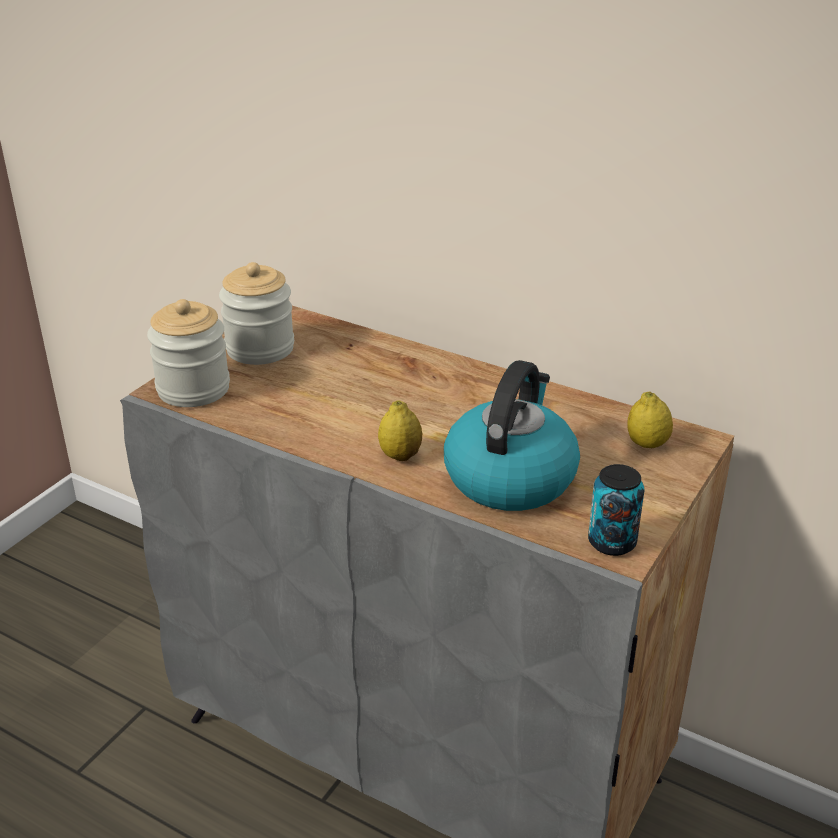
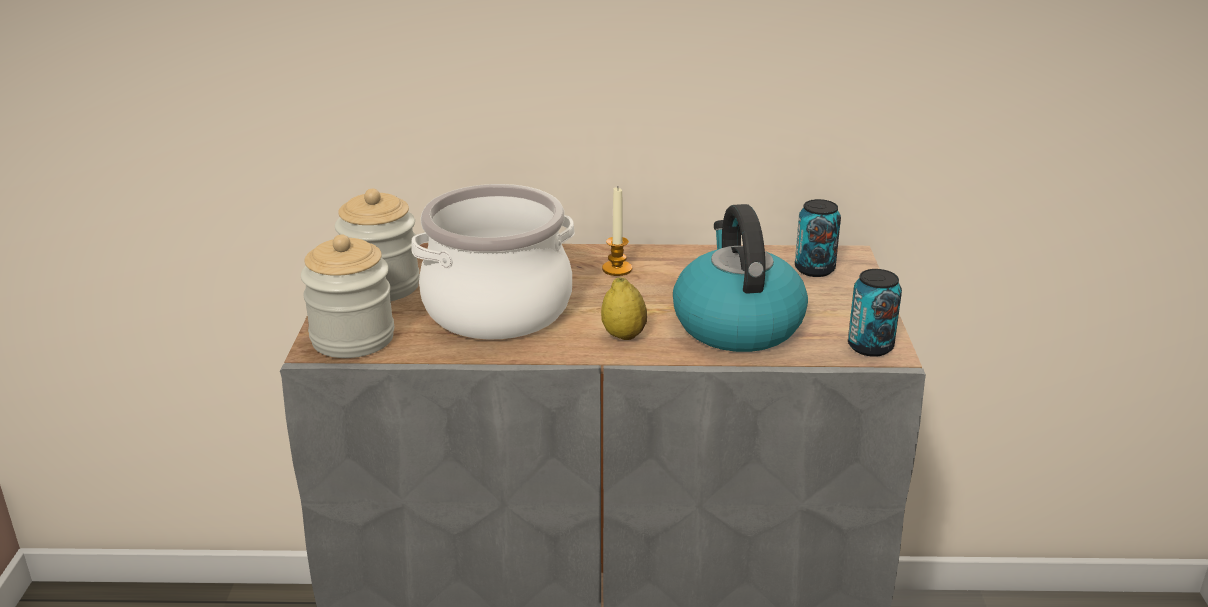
camera: 30 degrees left, 5 degrees down
(326, 396) = (497, 308): none -> cooking pot
(463, 389) = (617, 269): none -> candle
(647, 444) = (814, 269): lemon -> can

